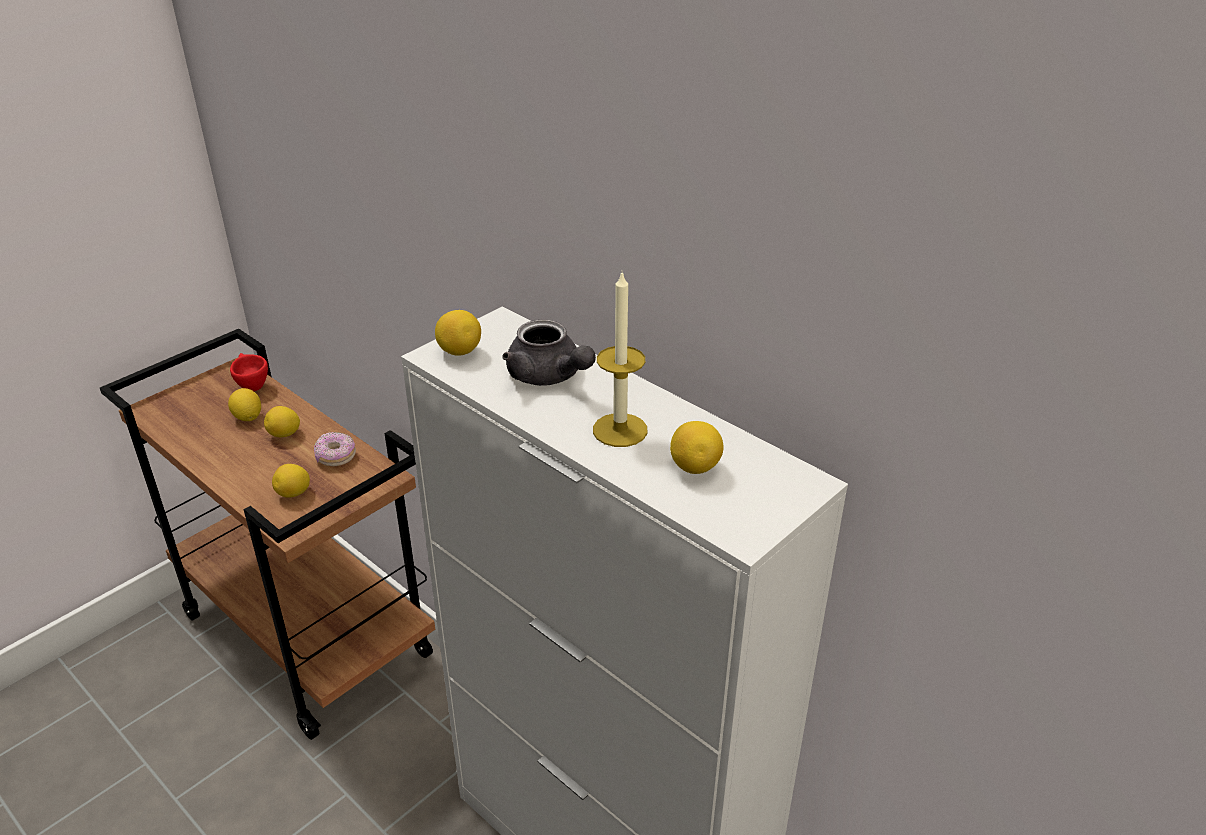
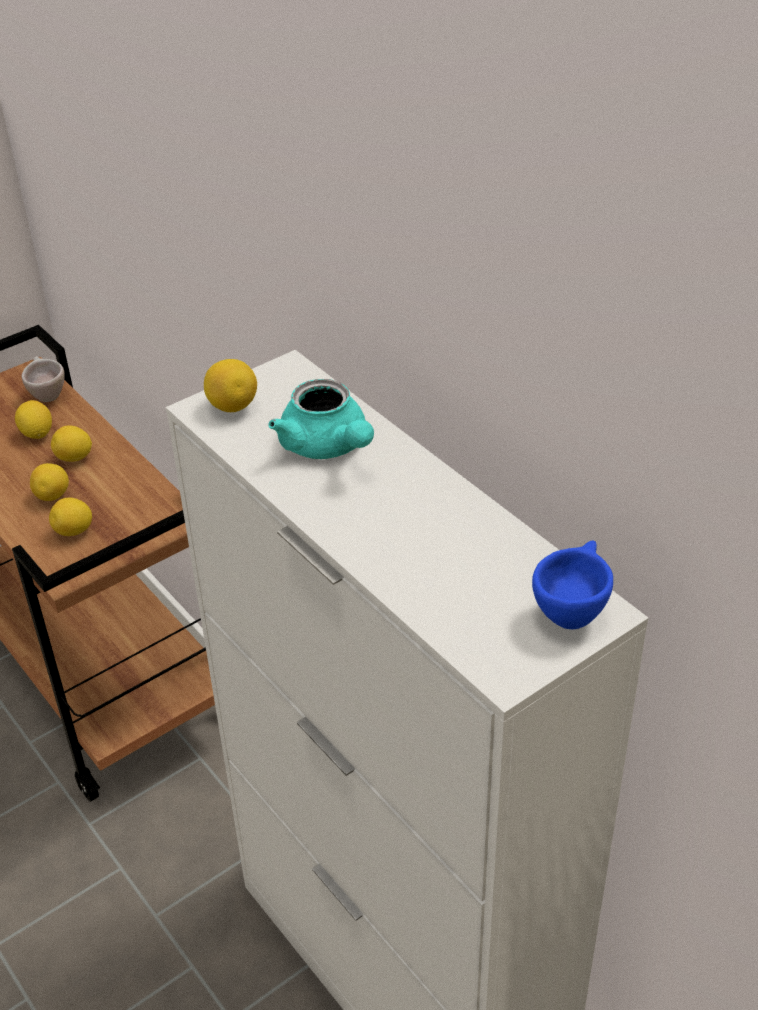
camera: 10 degrees right, 5 degrees up
(251, 386) = (46, 395): red cup -> beige cup
(335, 457) = (127, 490): donut -> none
(549, 377) = (328, 447): grey teapot -> turquoise teapot
(620, 430) = (394, 523): candle -> none
(695, 467) = (470, 580): lemon -> lemon (53, 496)
(784, 483) = (571, 610): none -> blue cup

